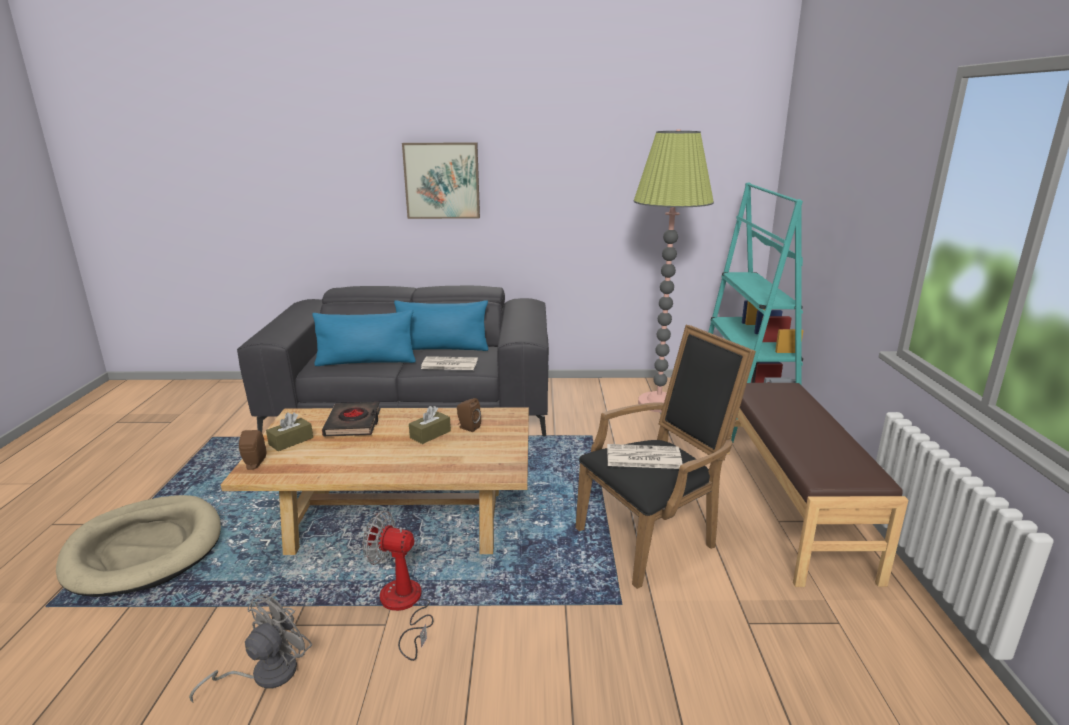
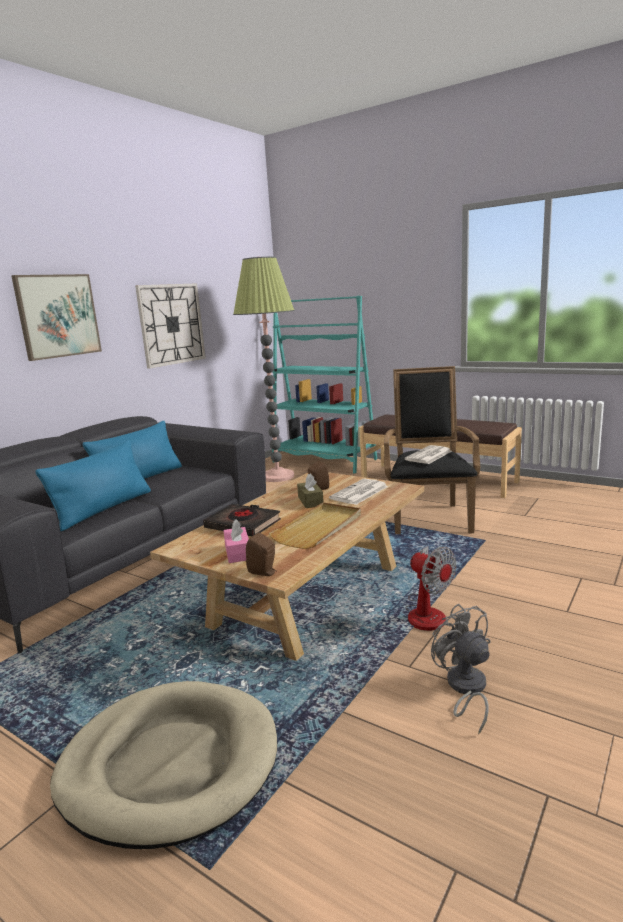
camera: 55 degrees left, 5 degrees down
(291, 441) = (238, 552): brown tissue box -> pink tissue box
(360, 459) = (319, 528): none -> beige tray
(404, 606) = (427, 612): fan -> fan turned 90 degrees counterclockwise
(448, 364) = (184, 480): newspaper -> newspaper (359, 493)
(578, 198) = (171, 324): none -> wall clock

